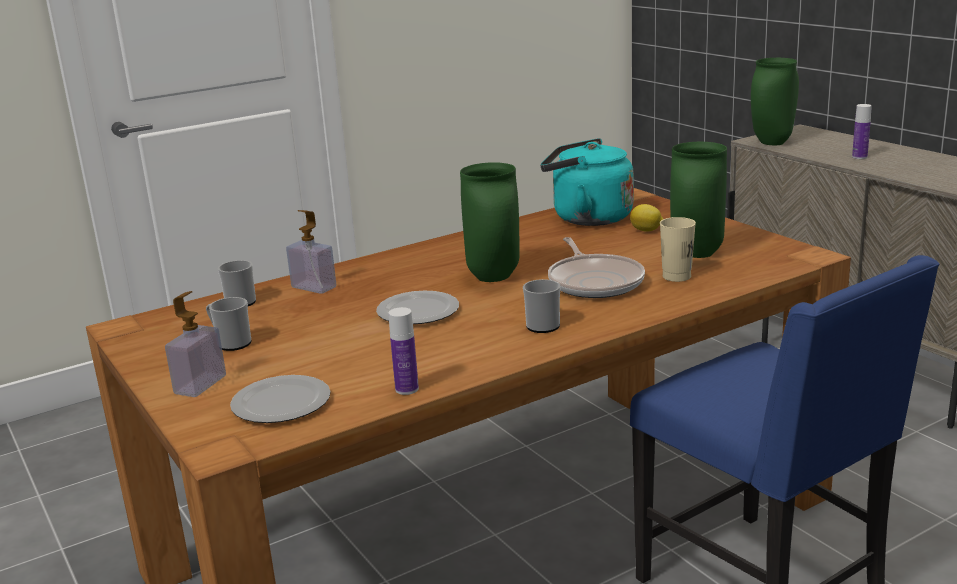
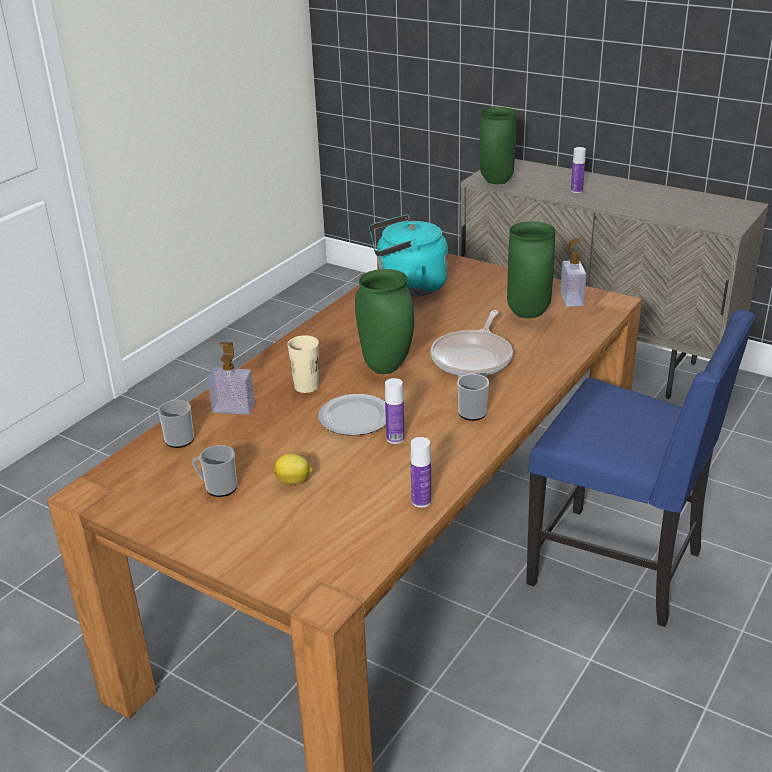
camera: 25 degrees left, 10 degrees up
(200, 385) = (236, 539): soap dispenser -> soap dispenser (571, 299)
(283, 403) = (330, 540): plate -> none
(439, 334) = (395, 438): none -> bottle
(594, 282) = (473, 358): frying pan -> frying pan turned 60 degrees clockwise
(646, 230) = (468, 294): lemon -> lemon (294, 481)
(676, 276) = (532, 341): beige cup -> beige cup (306, 386)

